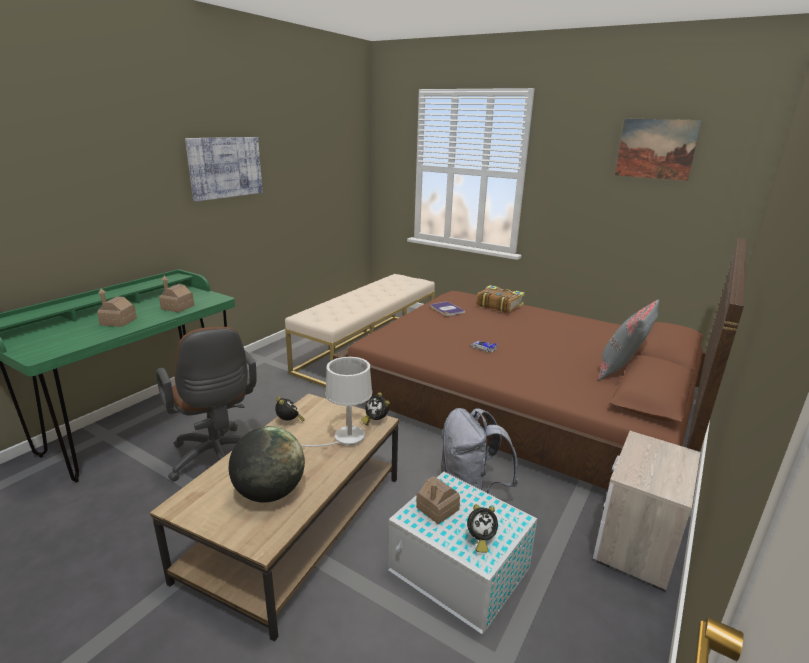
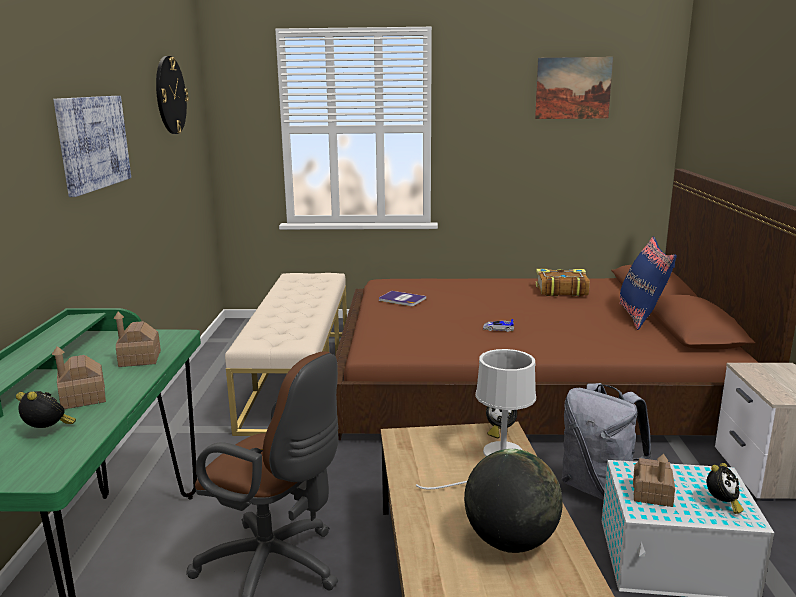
camera: 30 degrees left, 5 degrees down
(289, 422) = (410, 465): alarm clock -> alarm clock (48, 432)
(324, 137) = (170, 95): none -> wall clock
(498, 305) = (449, 283): book -> book (560, 290)
(621, 370) = (641, 317): grey pillow -> blue pillow

